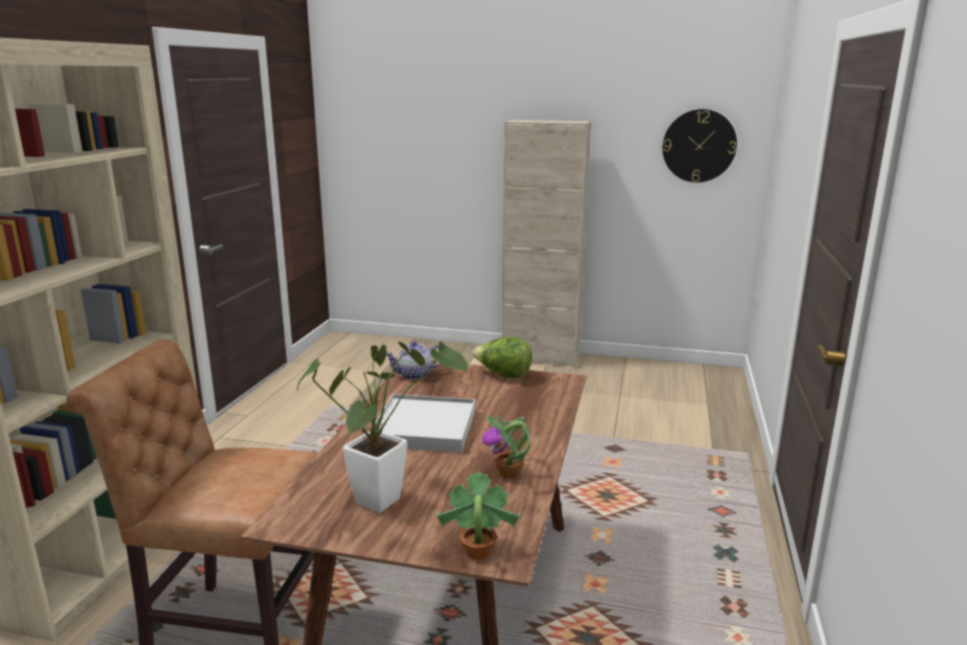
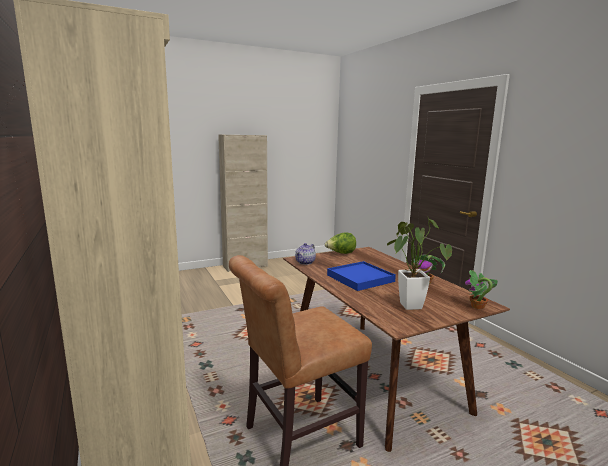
camera: 40 degrees left, 5 degrees down
(424, 428) = (360, 278): white tray -> blue tray
(699, 146) = (308, 147): wall clock -> none

